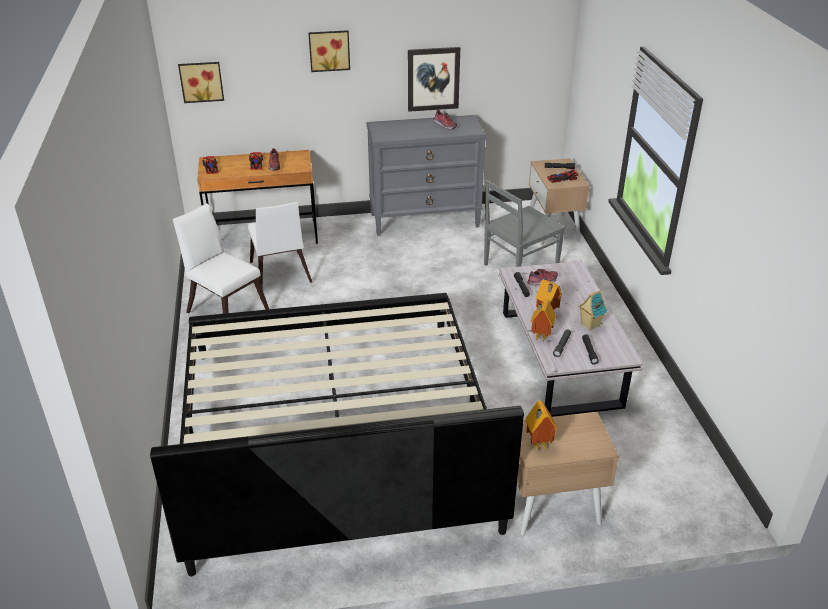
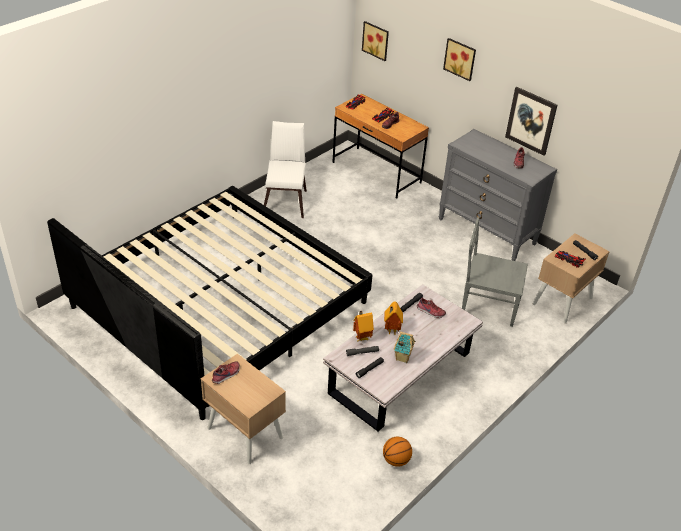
camera: 50 degrees right, 5 degrees up
(280, 275) = (343, 202): white chair -> none
(537, 444) = (226, 375): toy house -> shoe
(669, 415) = (396, 460): none -> basketball

